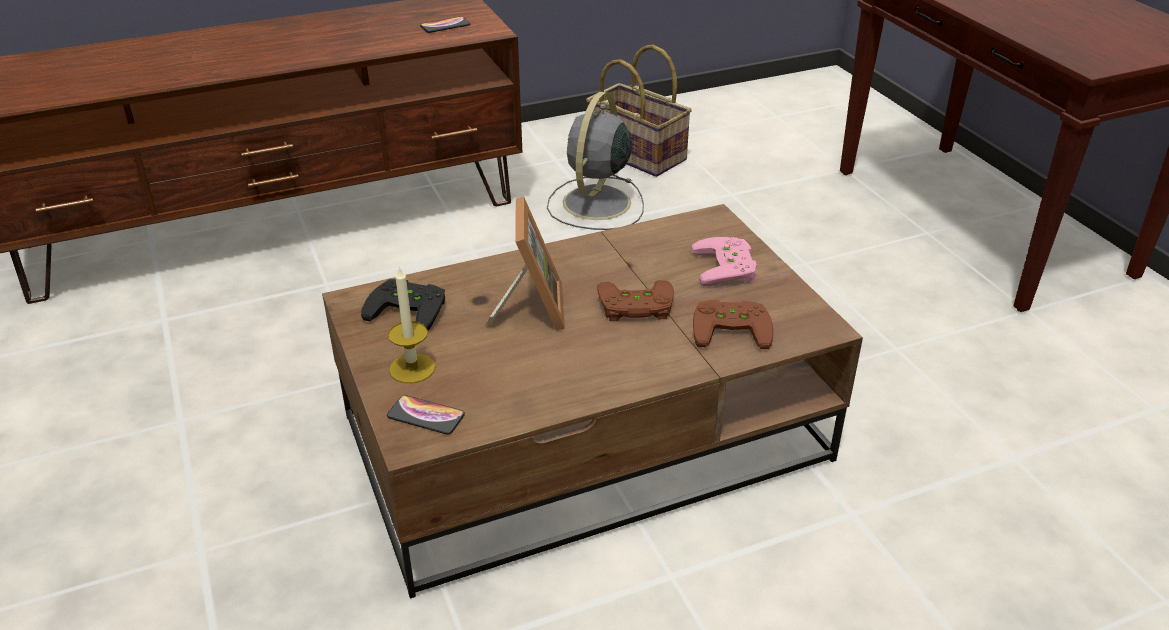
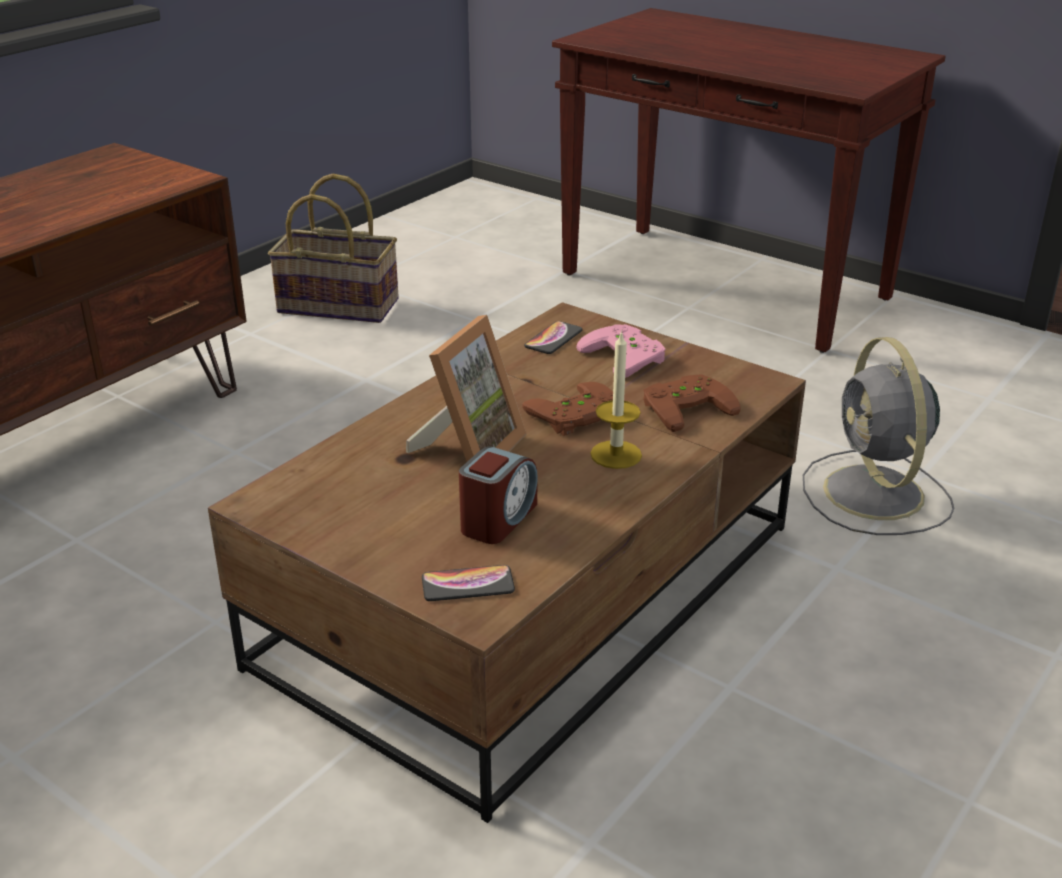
camera: 30 degrees left, 5 degrees down
(410, 307) = (333, 489): black game controller -> none
(412, 368) = (402, 546): candle -> candle (616, 454)
(445, 26) = (124, 182): phone -> phone (553, 339)
(496, 372) = (498, 519): none -> alarm clock
(530, 308) = (469, 449): picture frame -> picture frame turned 60 degrees clockwise
(595, 204) = (337, 366): grey fan -> grey fan (875, 495)

